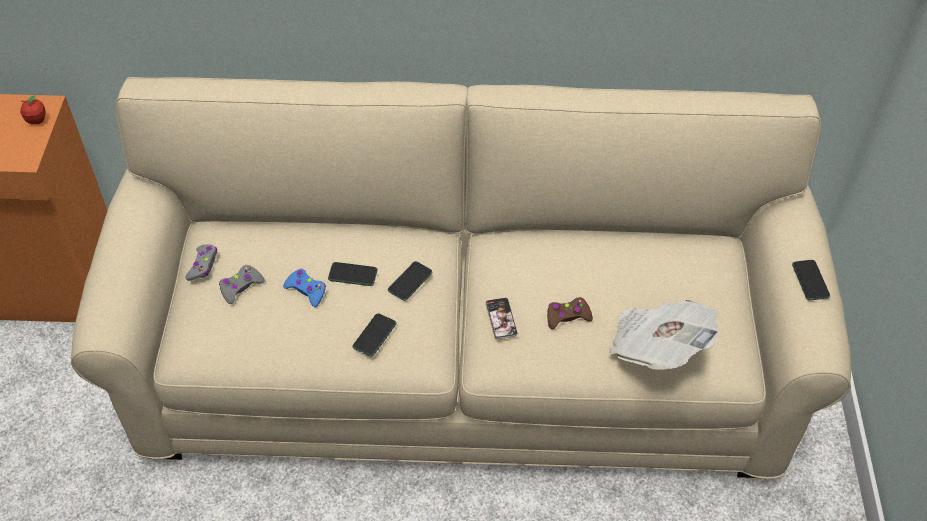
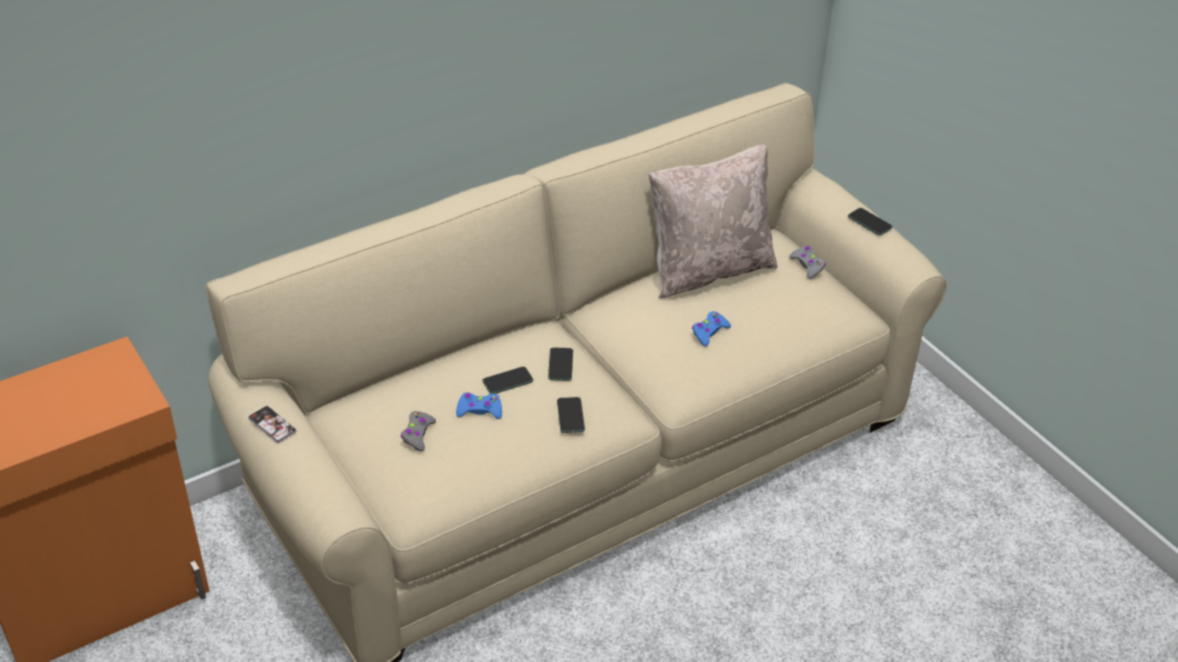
camera: 35 degrees left, 10 degrees down
(36, 120) = (121, 366): apple -> none
(203, 265) = (363, 435): grey game controller -> grey game controller (807, 265)
(501, 318) = (659, 358): phone -> phone (272, 425)
(567, 316) = (709, 332): brown game controller -> blue game controller
(624, 251) = (708, 269): none -> beige pillow
(657, 347) = (794, 322): newspaper -> none

